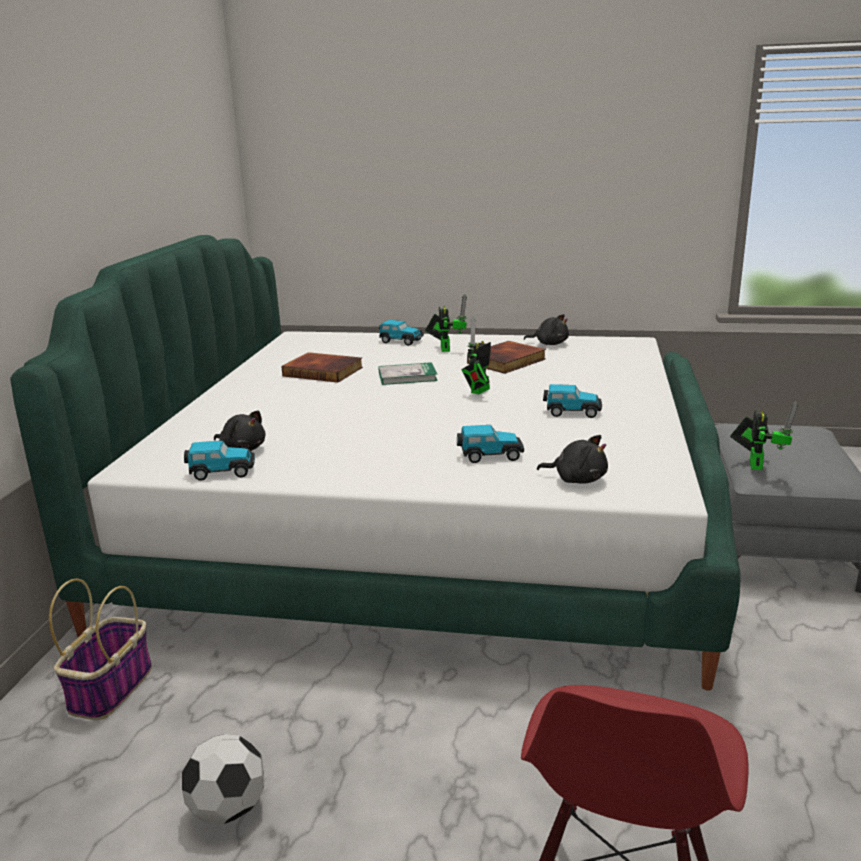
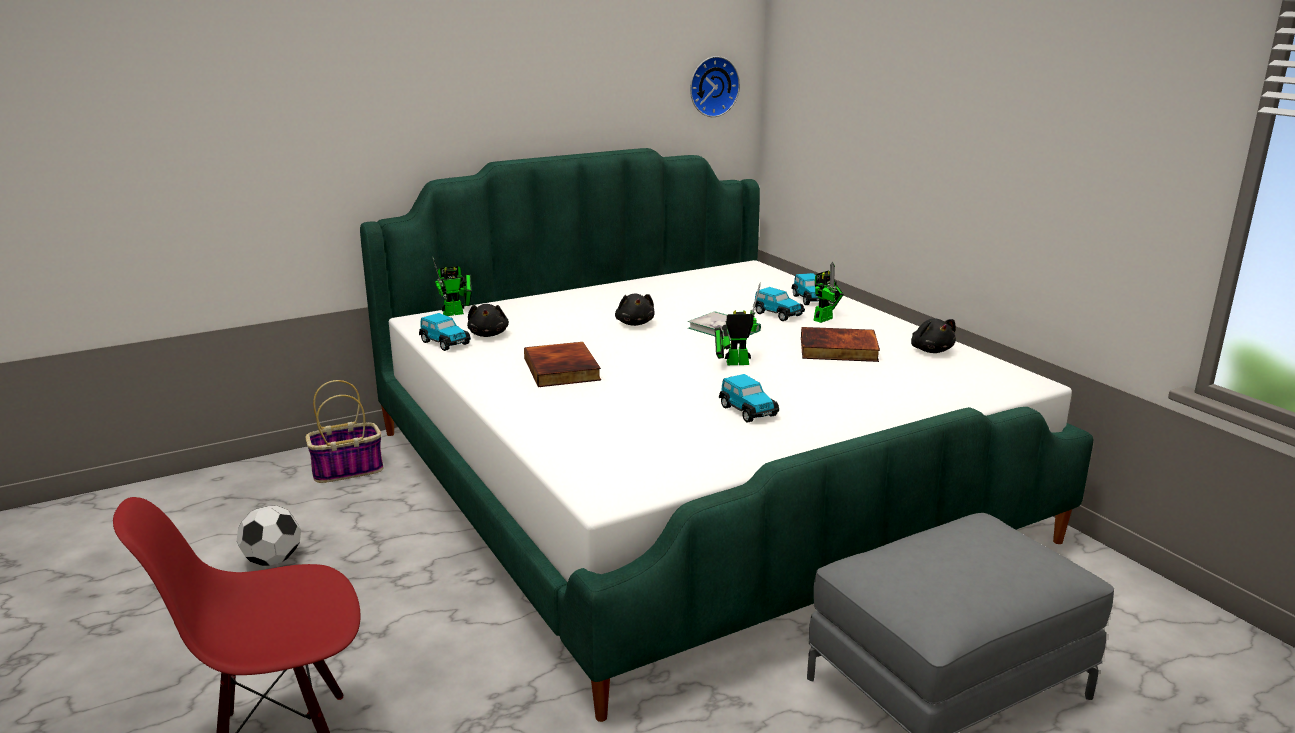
camera: 50 degrees right, 0 degrees up
(218, 168) = (712, 86): none -> wall clock
(324, 371) = (683, 302): book -> book (563, 369)
(489, 455) = (592, 409): toy car -> toy car (777, 314)
(577, 479) = (588, 453): black plush toy -> black plush toy (635, 323)
(755, 463) = (876, 554): toy robot -> toy robot (456, 313)

